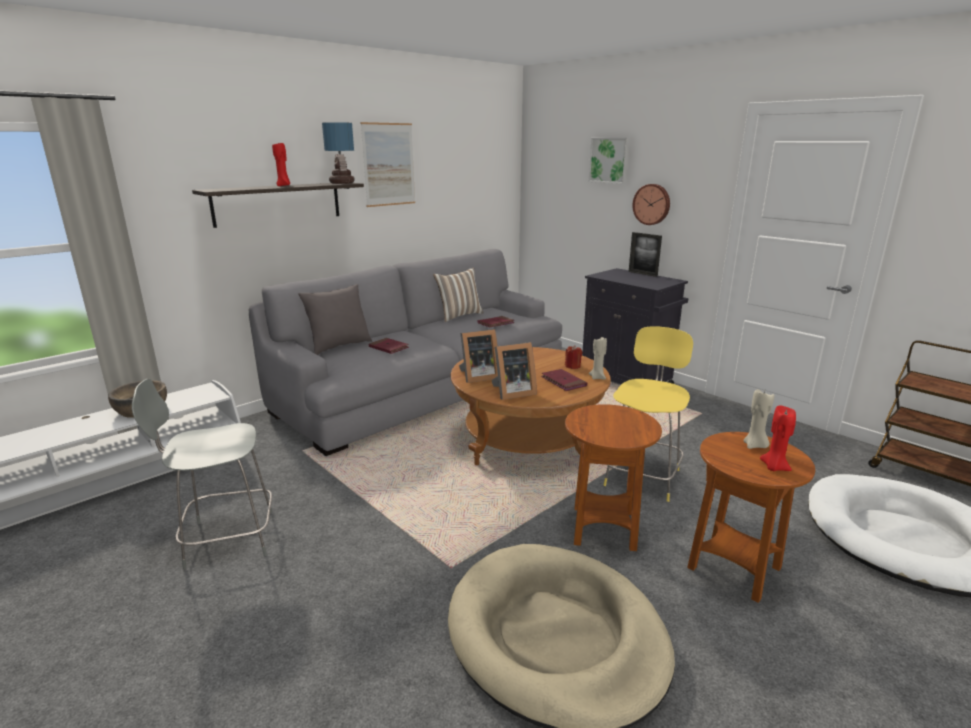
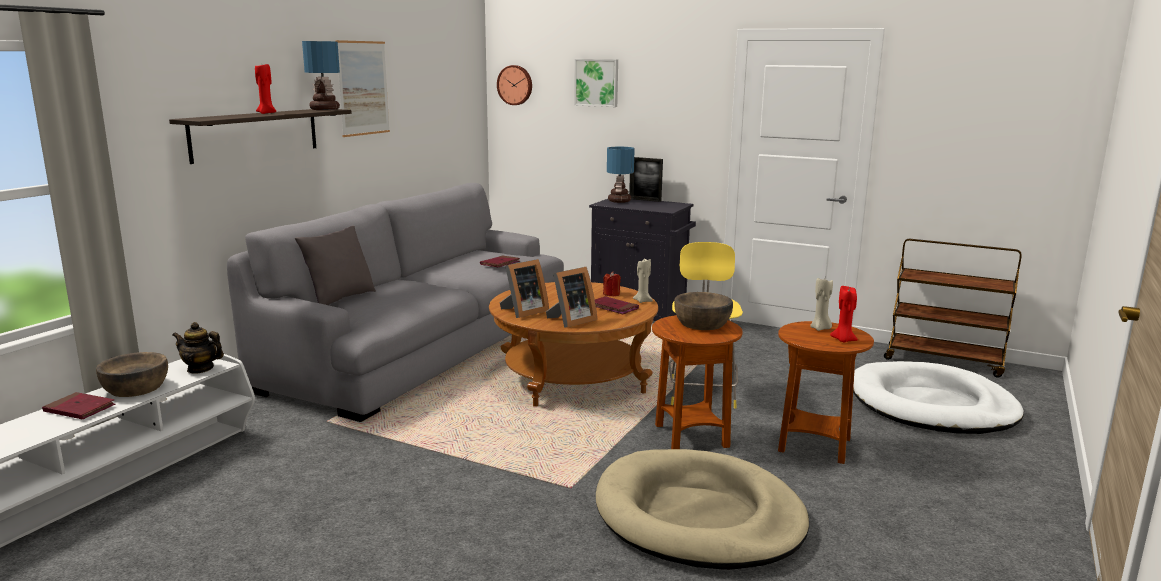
camera: 20 degrees left, 5 degrees down
(199, 397) = (200, 369): none -> teapot
(226, 539) = (309, 508): grey stool -> none
(388, 348) = (401, 295): red book -> red book (79, 409)
(459, 315) = (451, 259): pillow -> none
(616, 273) = (619, 201): none -> table lamp
(622, 419) = (702, 323): none -> brown bowl
(652, 204) = (647, 127): wall clock -> wall clock (515, 85)

